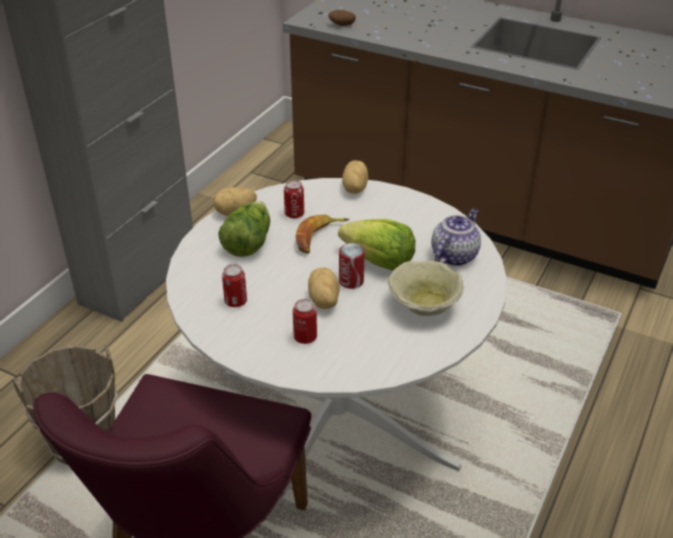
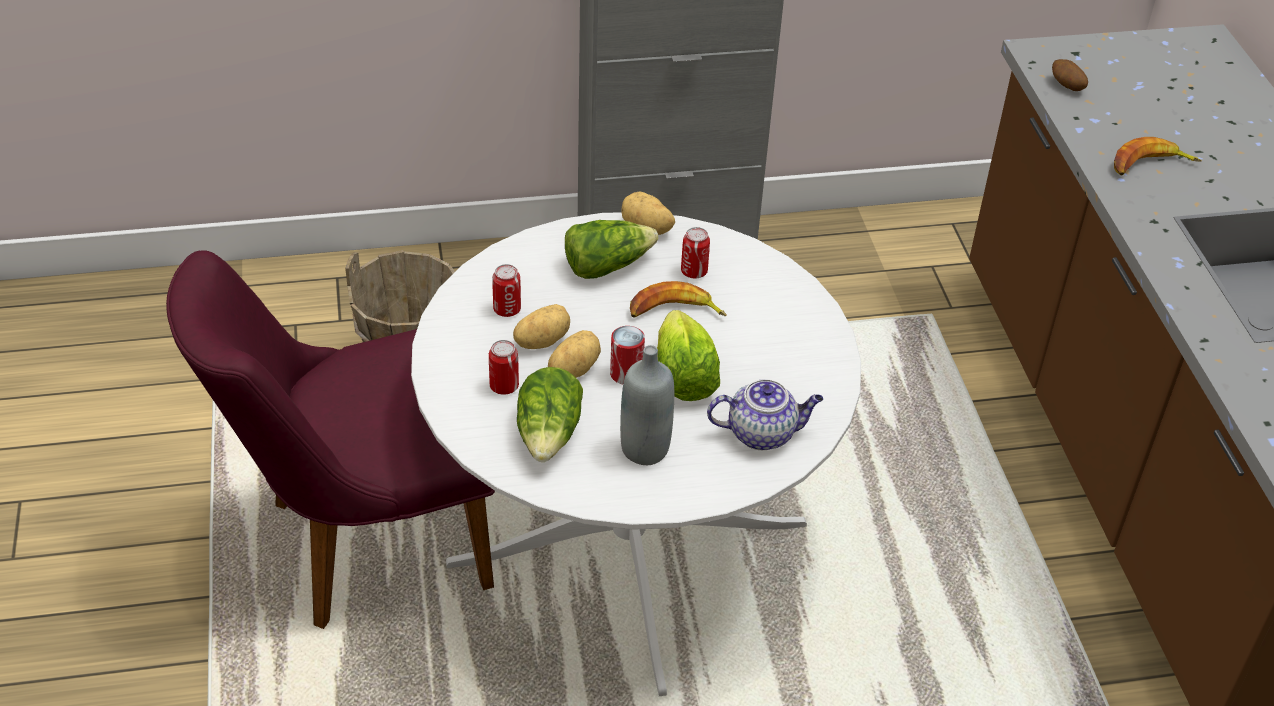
camera: 50 degrees right, 5 degrees up
(353, 188) = (796, 291): potato -> potato (541, 341)
(370, 339) = (549, 435): none -> lettuce
(423, 305) = (645, 449): beige bowl -> grey bottle
(427, 35) = (1149, 165): none -> banana

